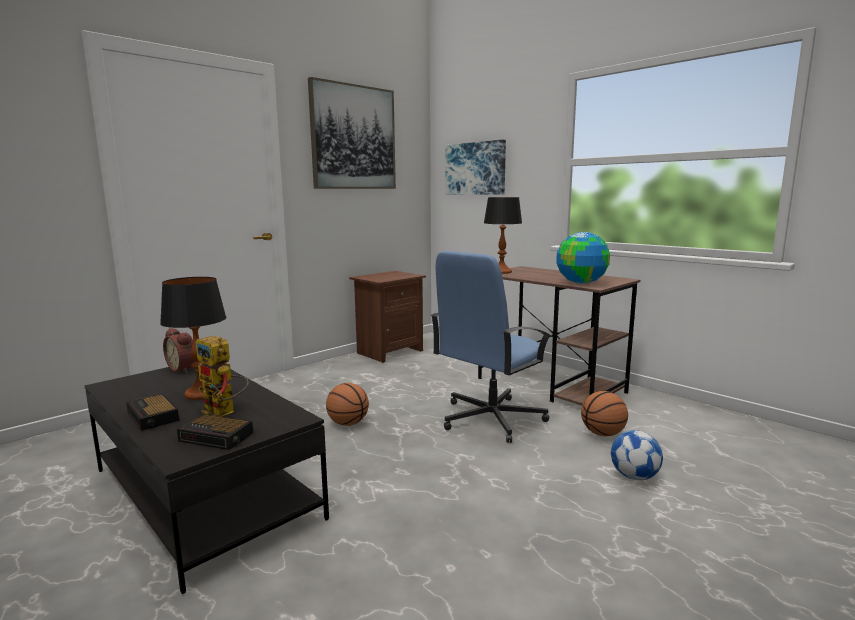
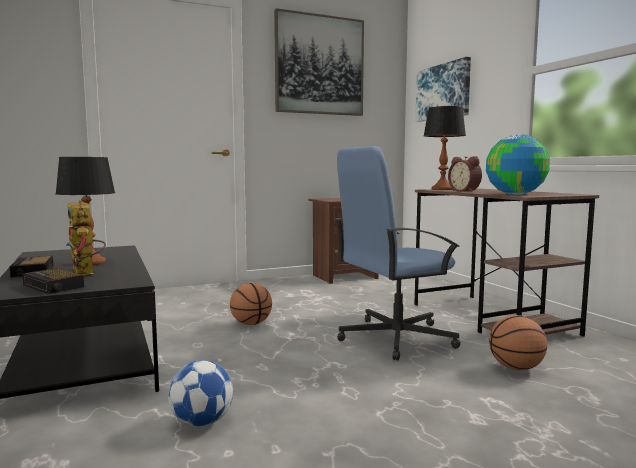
camera: 20 degrees right, 5 degrees down
(184, 368) = (104, 249): alarm clock -> alarm clock (465, 191)
(634, 476) = (520, 413): football -> football (202, 422)

